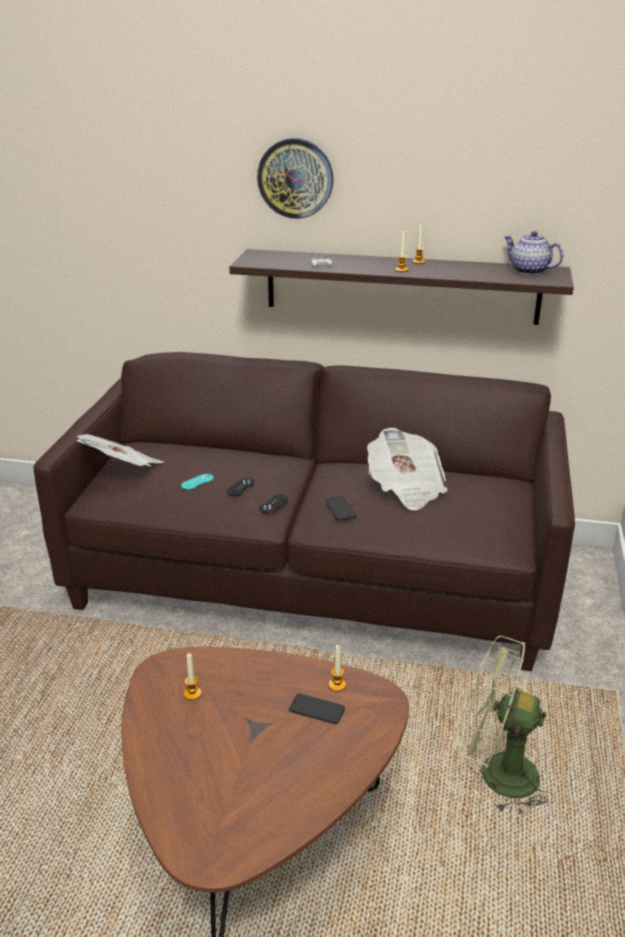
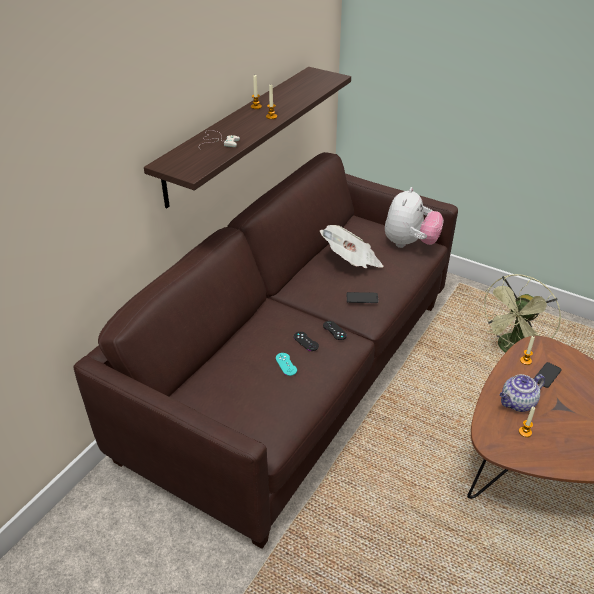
camera: 70 degrees left, 10 degrees up
(122, 470) = (235, 410): newspaper -> none
(295, 178) = (168, 79): wall clock -> none
(493, 528) = (409, 243): none -> plush toy
(528, 271) = (308, 79): teapot -> teapot (517, 403)

